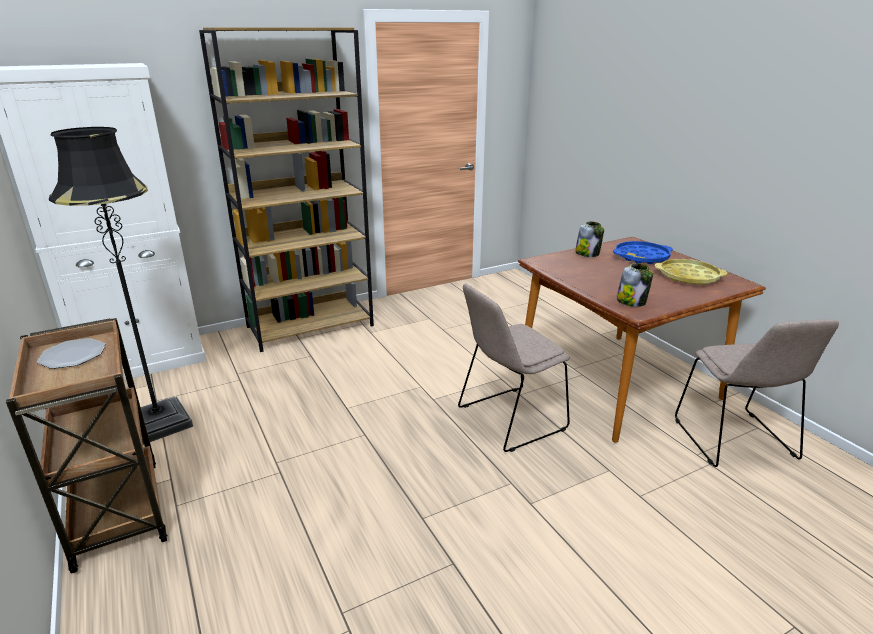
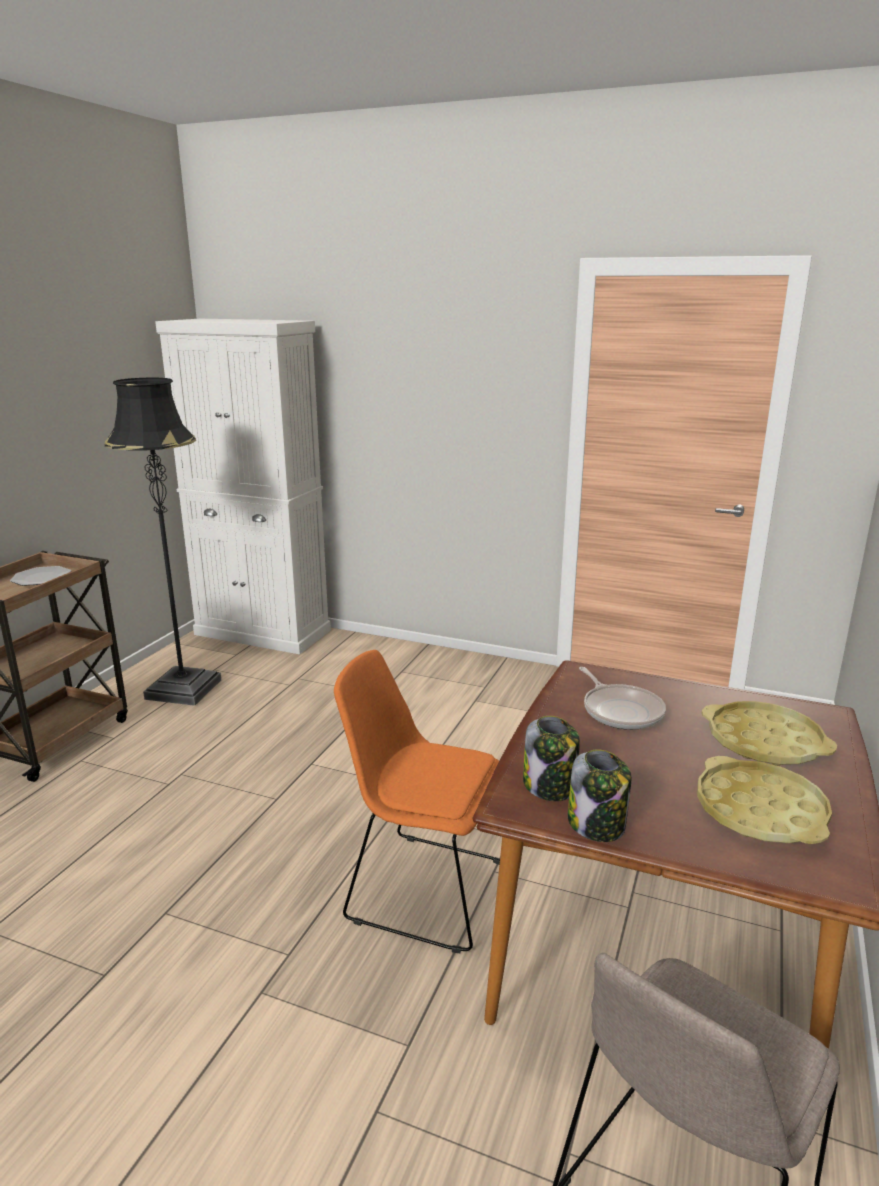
camera: 50 degrees right, 5 degrees down
(311, 326) = (434, 664): brown bookcase -> none
(508, 419) = (423, 888): beige chair -> orange chair
(584, 267) = (620, 711): none -> frying pan
(587, 253) = (685, 696): jar -> jar (597, 825)
(641, 257) = (764, 742): blue tray -> yellow tray

